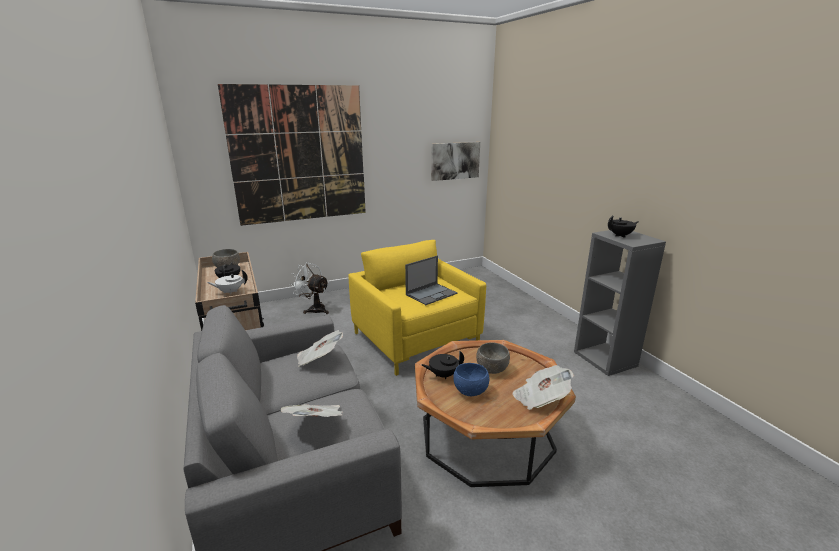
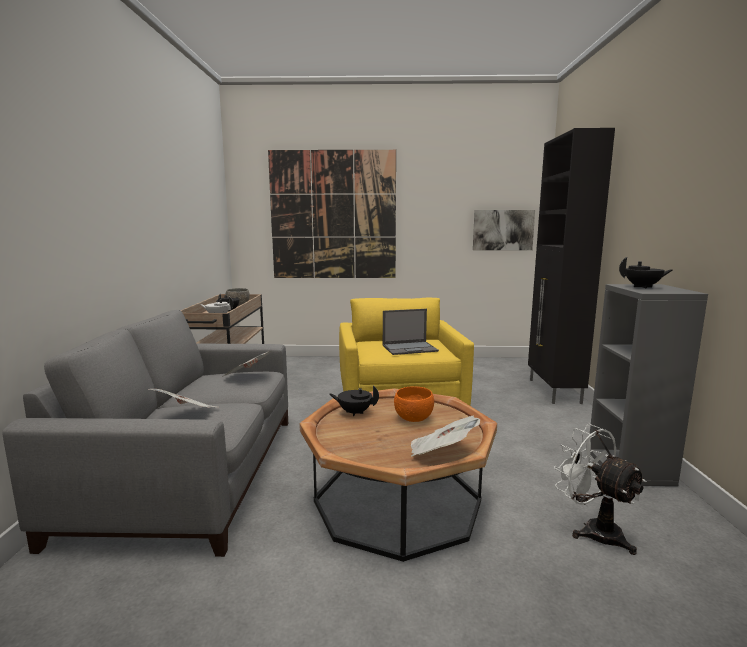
camera: 25 degrees right, 10 degrees down
(314, 309) = (325, 367): white fan -> white fan (593, 530)
(471, 391) = (367, 430): blue bowl -> none
(491, 369) = (413, 418): grey bowl -> orange bowl
(517, 299) = (554, 391): none -> black cabinet

